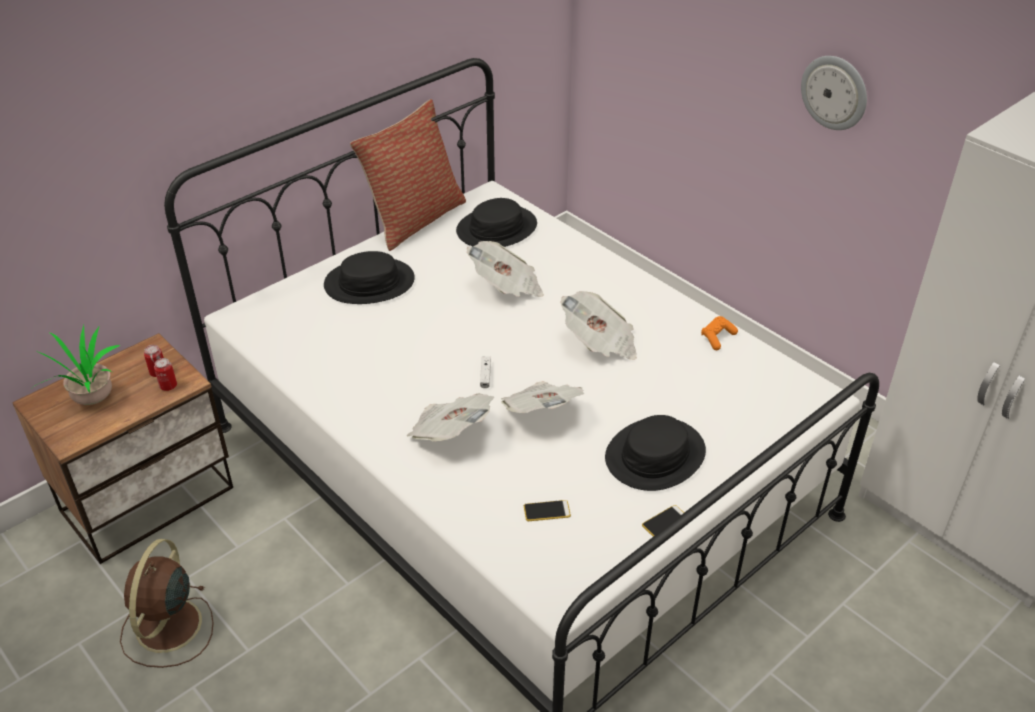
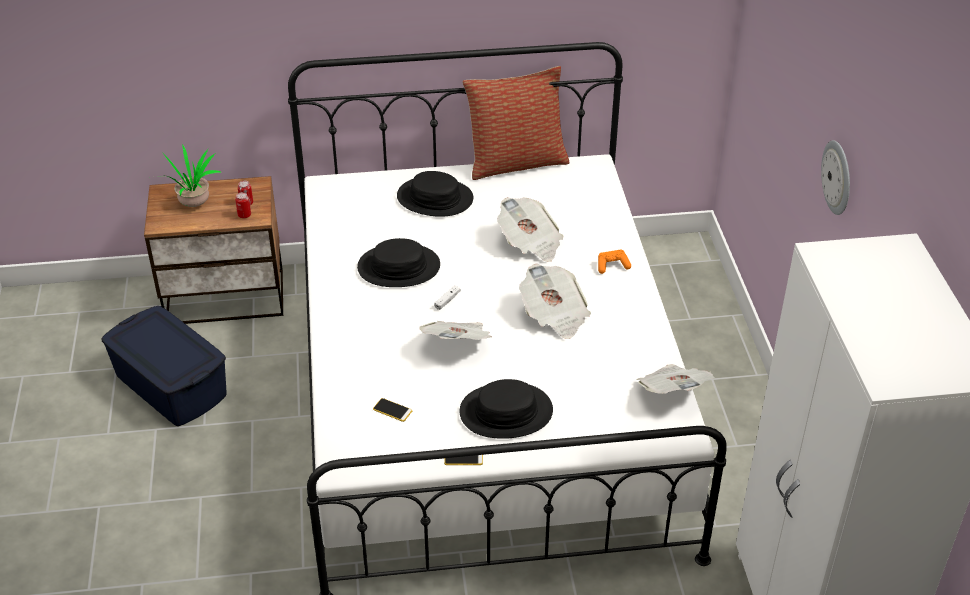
camera: 35 degrees right, 0 degrees up
(167, 628) = (170, 386): brown fan -> blue storage box
(450, 433) = (383, 328): newspaper -> newspaper (672, 392)
(497, 229) = (570, 195): black hat -> black hat (399, 267)
(717, 338) = (650, 353): orange game controller -> orange game controller (612, 266)

